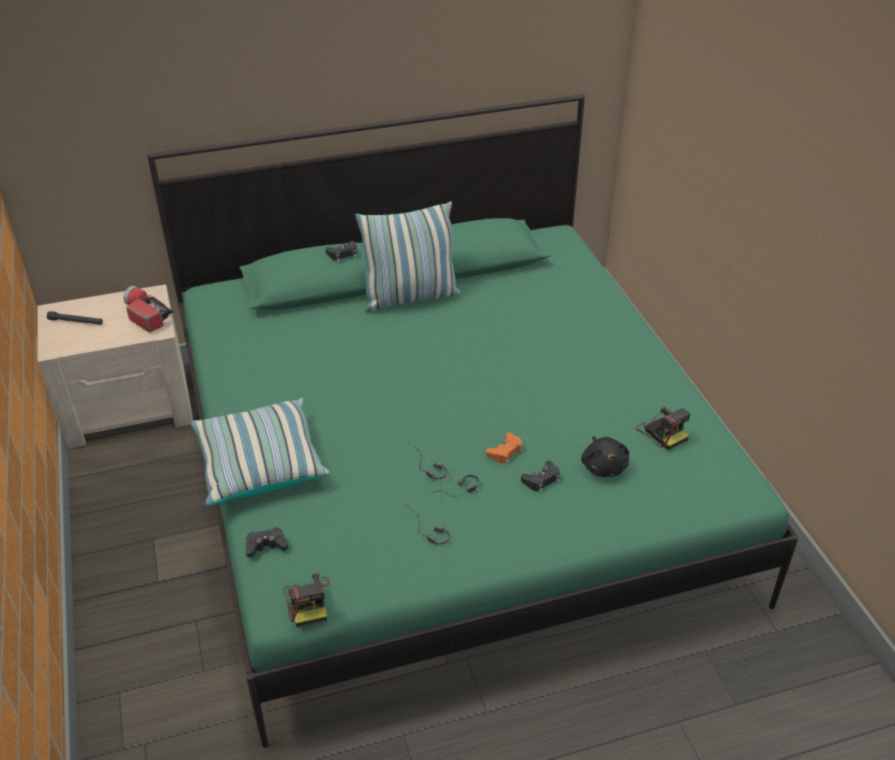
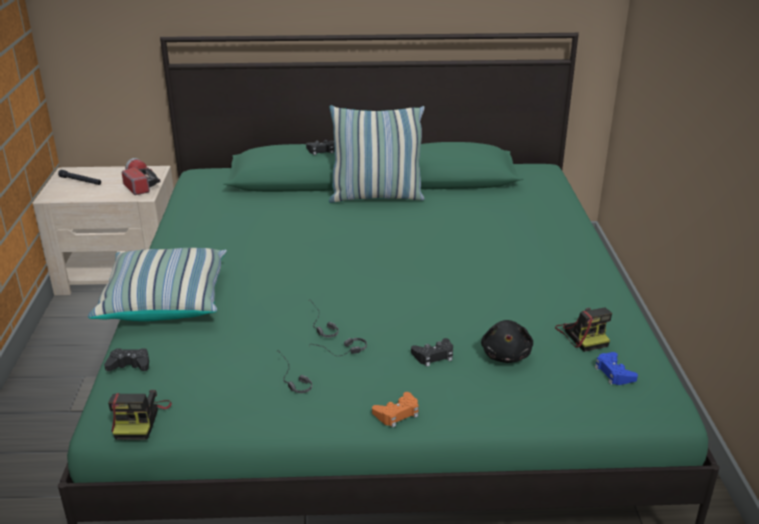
camera: 15 degrees right, 10 degrees down
(505, 452) = (407, 327): orange game controller -> orange game controller (397, 414)
(700, 468) = (614, 373): none -> blue game controller

